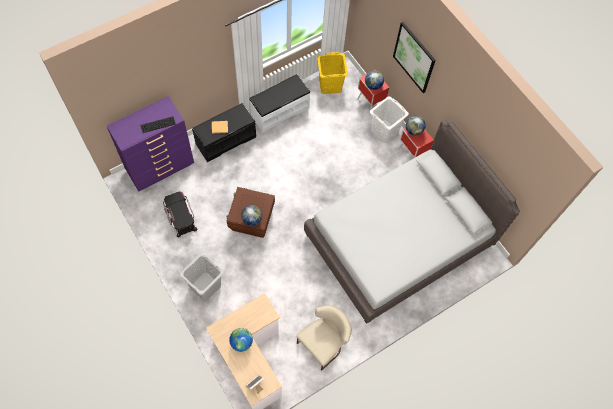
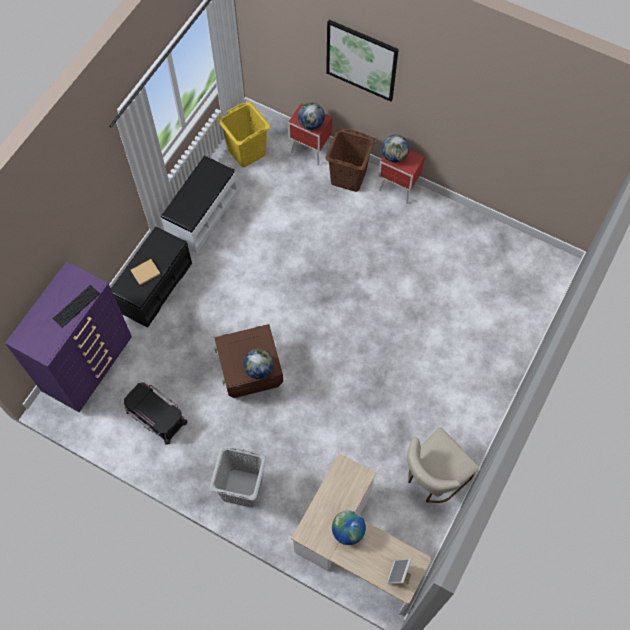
camera: 25 degrees left, 0 degrees up
(323, 343) = (433, 478): beige chair -> beige chair turned 150 degrees counterclockwise
(384, 131) = (349, 177): white laundry basket -> brown laundry basket
(399, 240) = (446, 301): grey bed -> none

